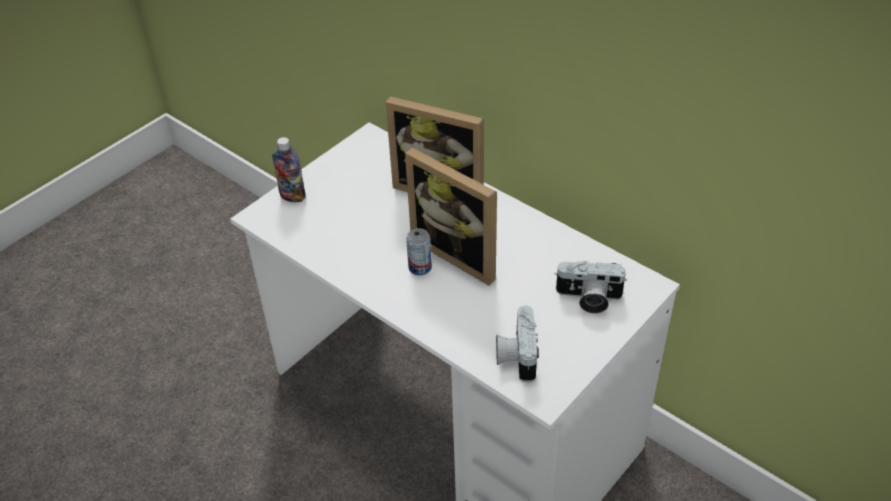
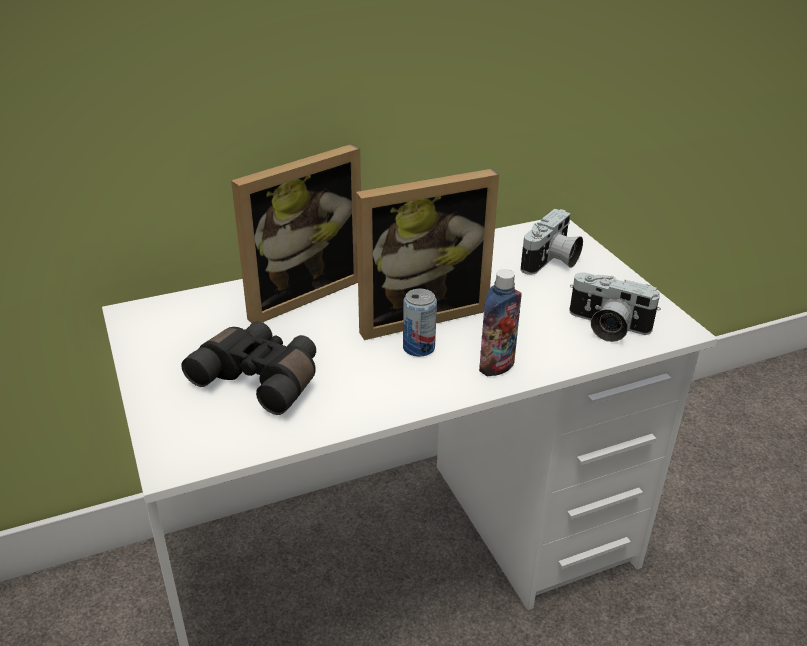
camera: 65 degrees left, 10 degrees down
(292, 196) = (171, 414): bottle -> bottle (496, 366)
(344, 214) = (261, 378): none -> black binoculars

